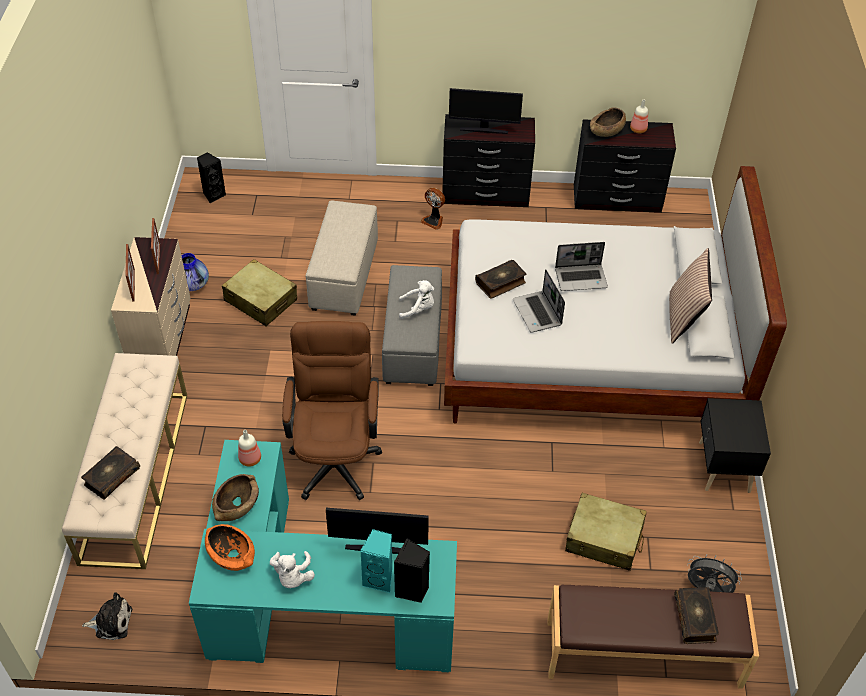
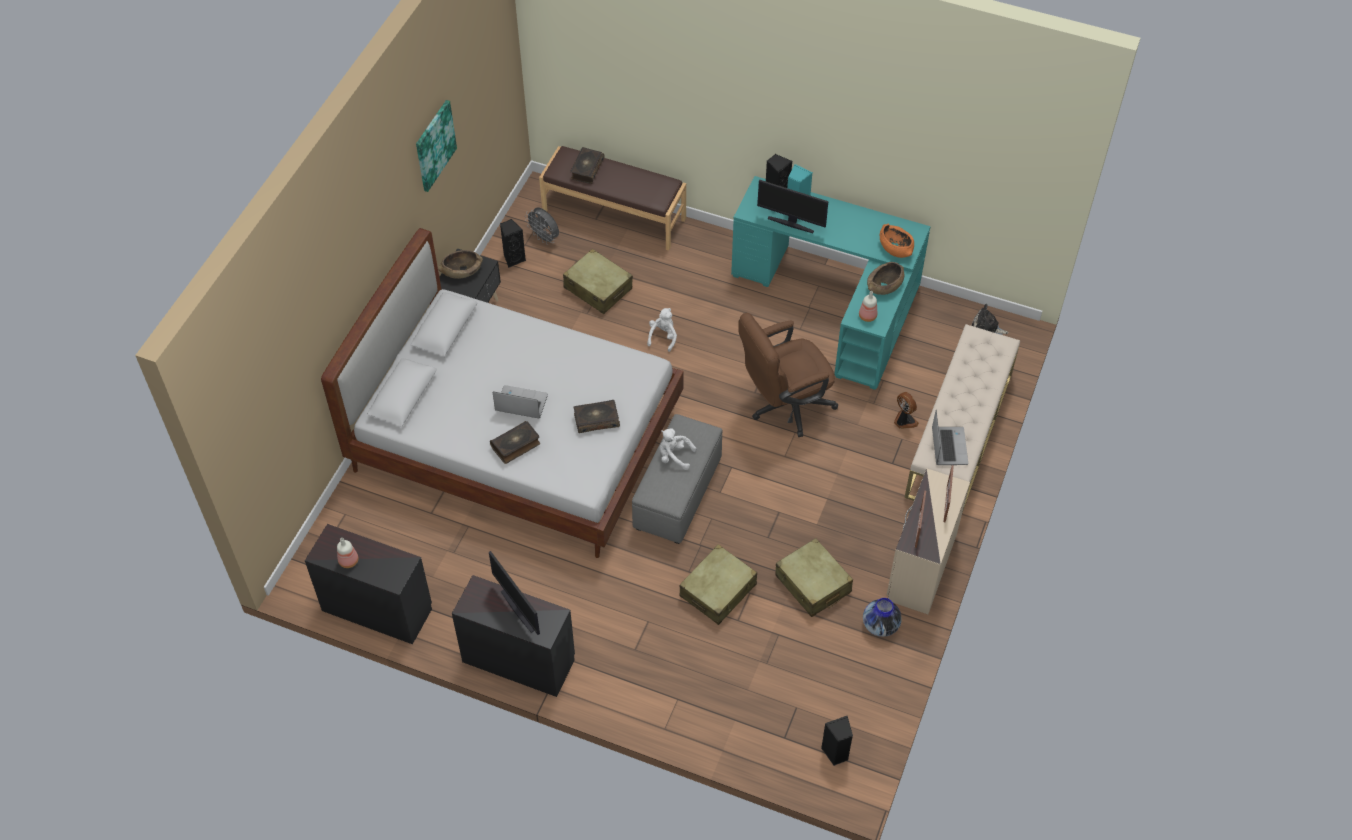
camera: 160 degrees left, 5 degrees up
(111, 476) = (978, 366): book -> book (516, 445)
(293, 577) = (855, 223): white plush toy -> white plush toy (663, 337)
(335, 455) = (784, 406): brown office chair -> brown office chair turned 45 degrees clockwise
(344, 276) = (718, 590): beige ottoman -> beige suitcase
(433, 220) = (594, 637): fan -> fan (904, 421)
(484, 130) = (519, 610): monitor -> monitor turned 150 degrees counterclockwise
(538, 313) = (579, 381): laptop -> laptop (948, 446)
(606, 131) = (384, 569): brown bowl -> brown bowl (461, 270)
(683, 318) = (455, 344): pillow -> none
(724, 550) = (513, 258): none -> black speaker
(822, 325) = (434, 145): none -> picture

